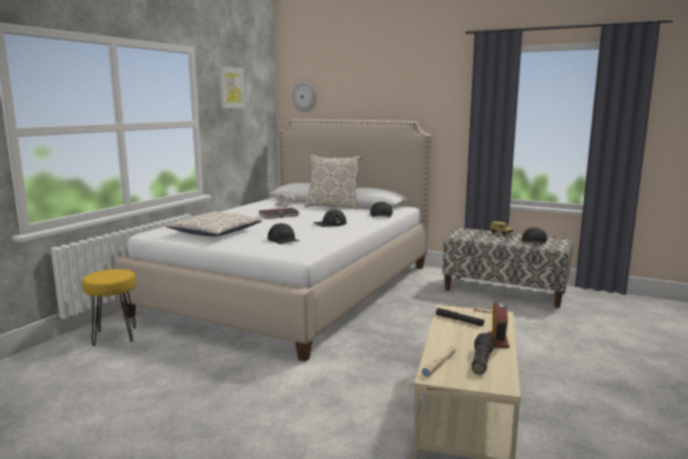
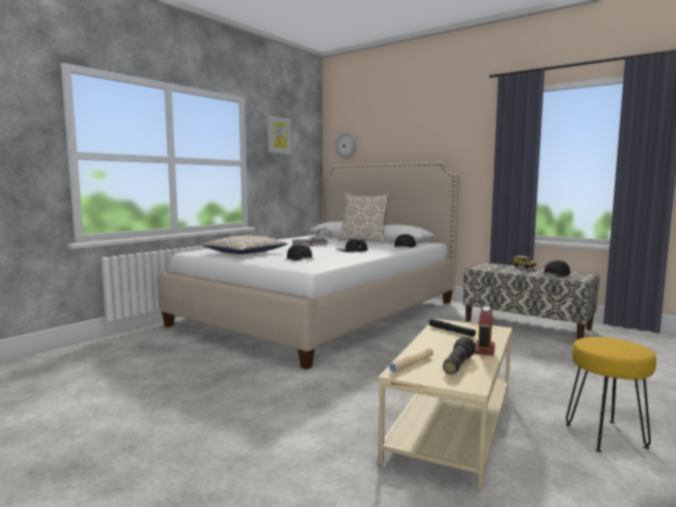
camera: 10 degrees right, 5 degrees down
(115, 336) = (149, 339): yellow stool -> yellow stool (606, 436)

